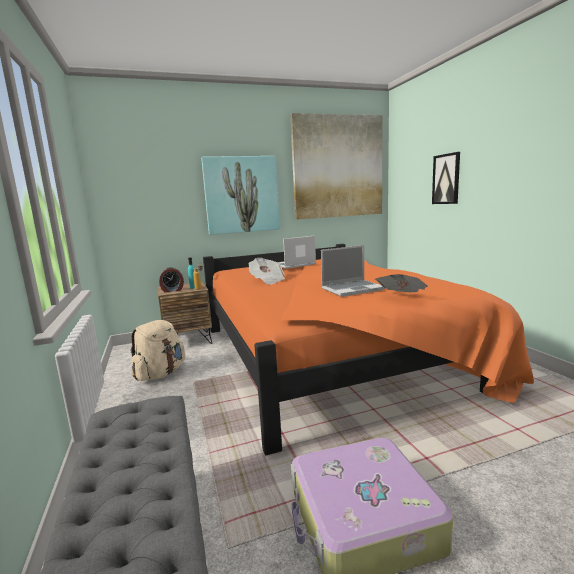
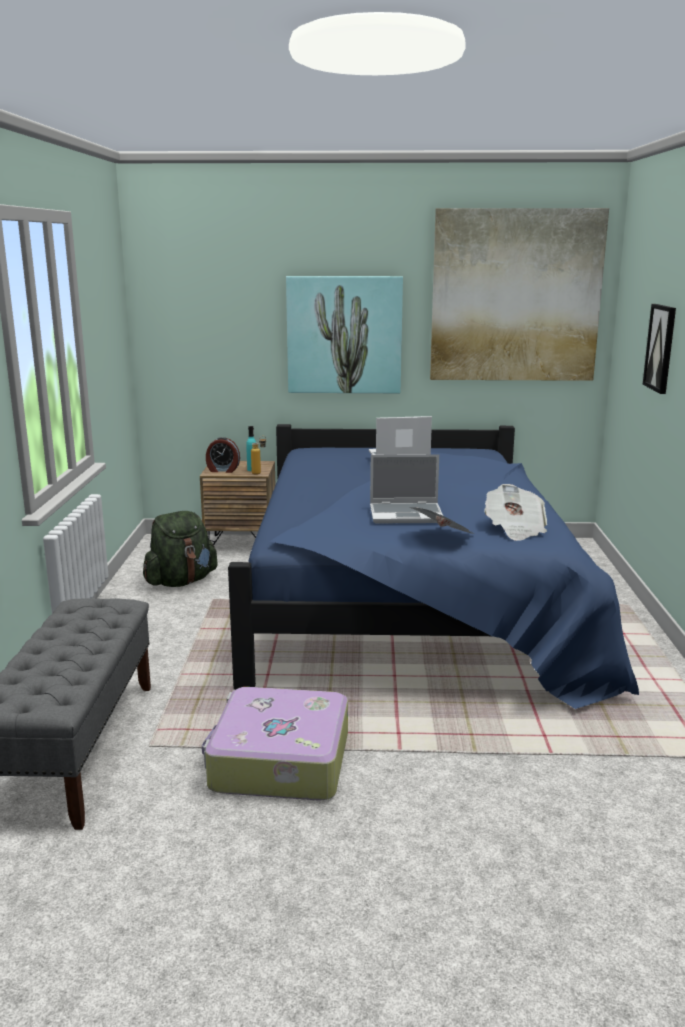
camera: 20 degrees right, 5 degrees up
(160, 374) = (181, 582): beige backpack -> green backpack
(267, 280) = (331, 479): newspaper -> newspaper (514, 529)
(331, 356) = (412, 603): orange bed -> blue bed

